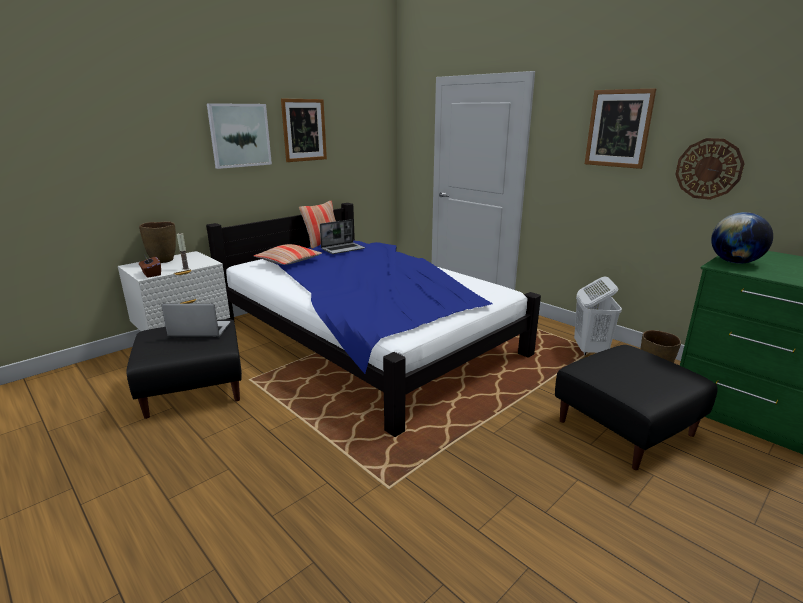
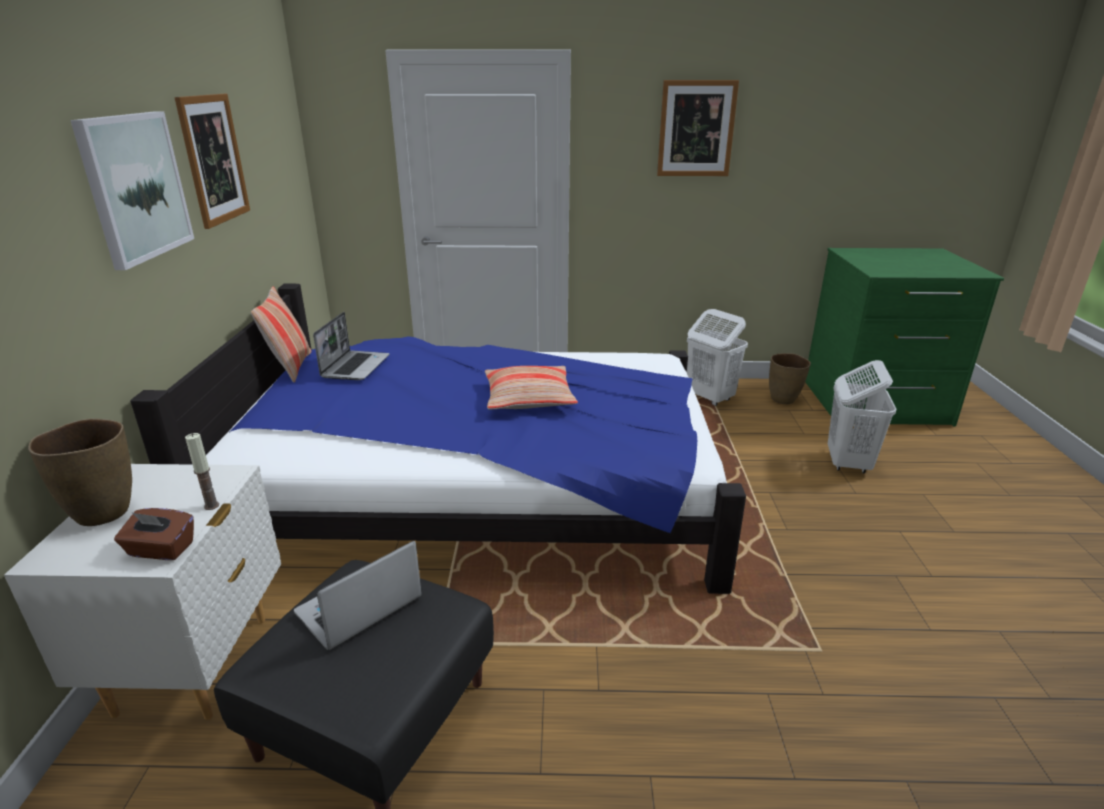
camera: 45 degrees left, 5 degrees up
(289, 261) = (311, 418): pillow -> pillow (529, 398)
(624, 427) = (847, 463): black ottoman -> white laundry basket
(708, 169) = (797, 170): wall clock -> none
(734, 262) = (874, 266): globe -> none

